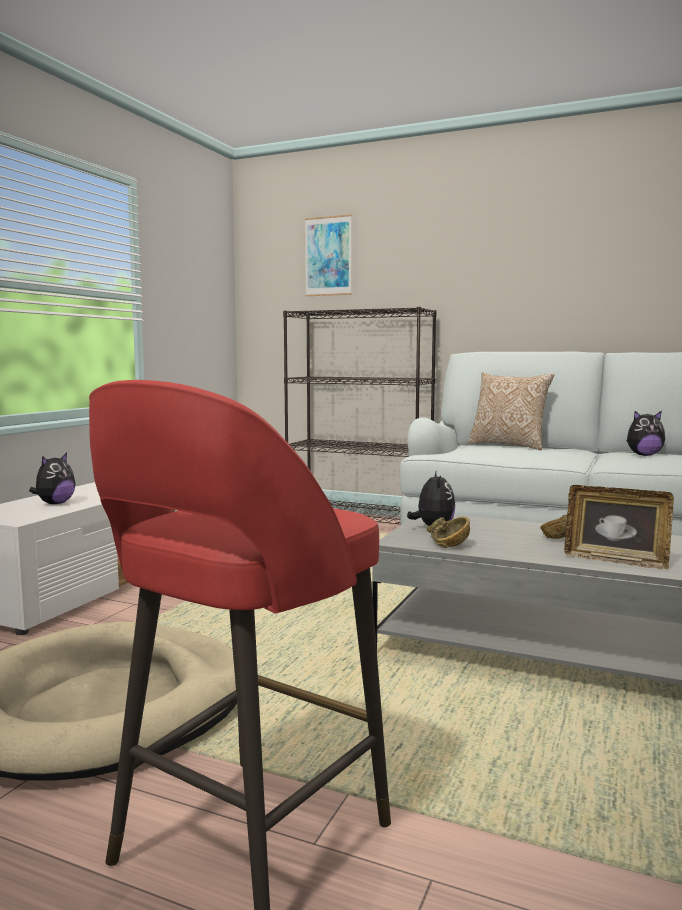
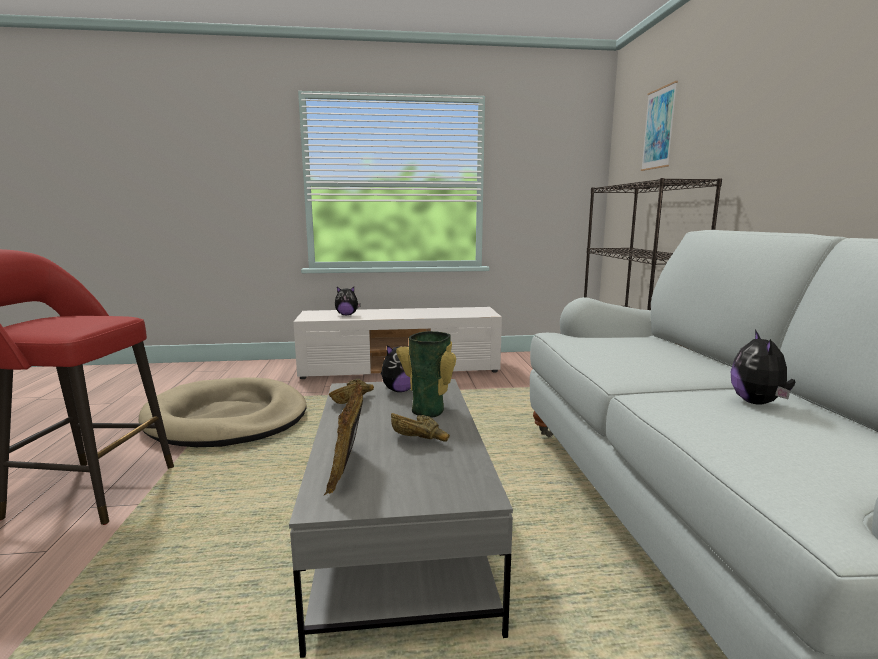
camera: 60 degrees right, 5 degrees up
(498, 527) = (430, 409): none -> vase
(509, 445) = (669, 346): pillow -> none
(644, 455) = (758, 403): plush toy -> plush toy turned 45 degrees clockwise

